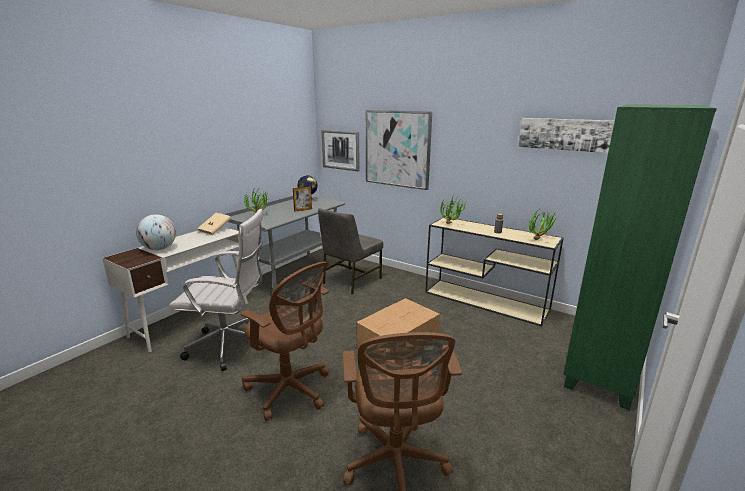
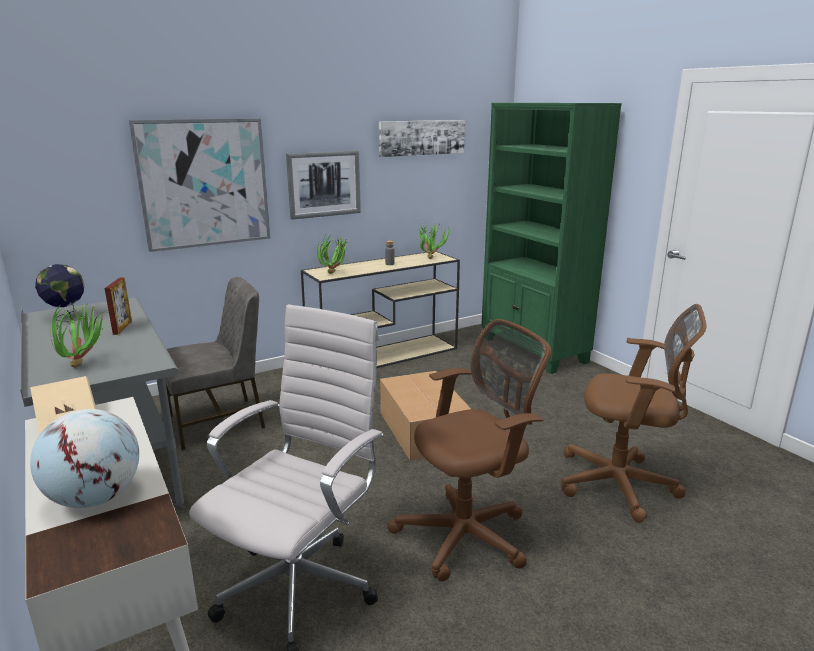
camera: 65 degrees left, 0 degrees up
(340, 150) = (70, 203): picture -> picture (324, 184)
(350, 281) = (219, 422): grey chair -> grey chair turned 90 degrees counterclockwise

